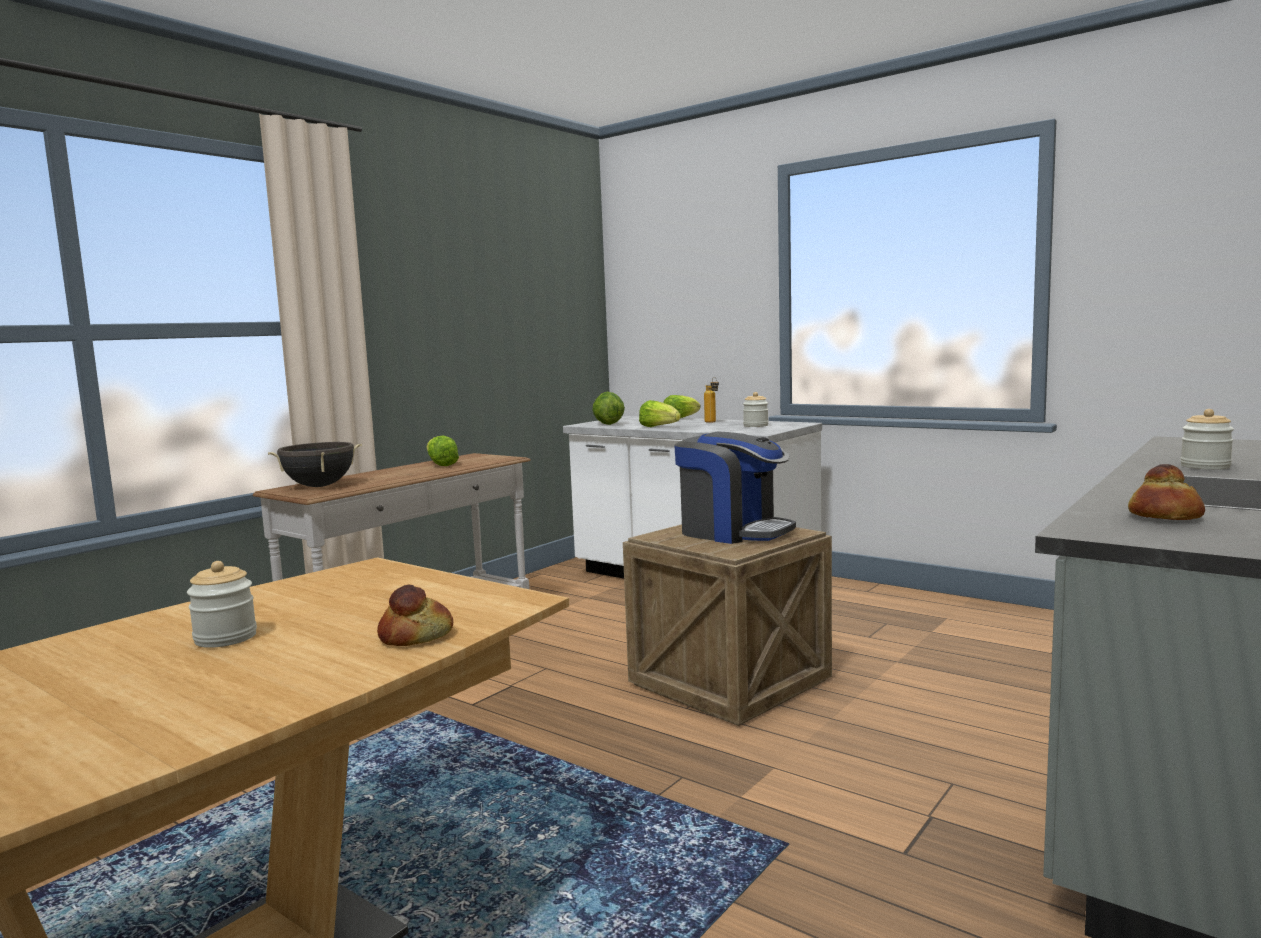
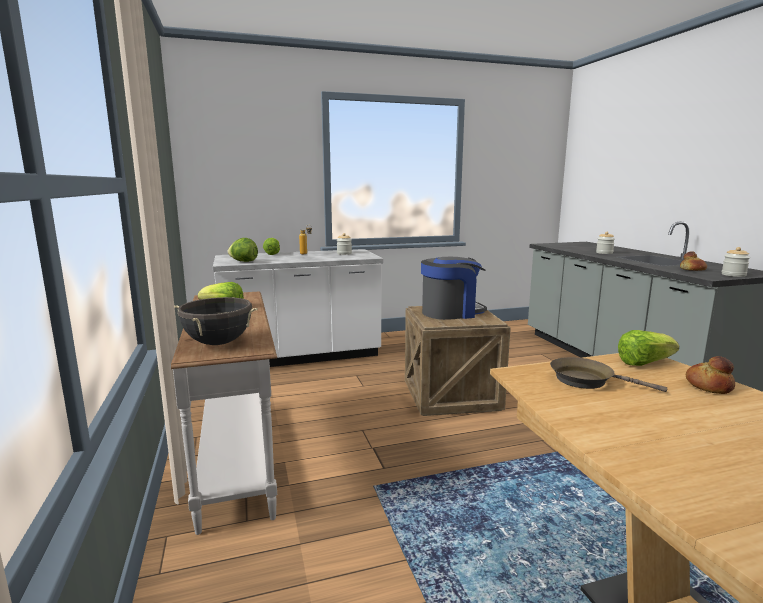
camera: 55 degrees left, 5 degrees up
(225, 638) = (689, 432): jar -> jar (733, 275)
(373, 589) = (586, 380): none -> brown frying pan
(659, 427) = (294, 260): lettuce -> lettuce (643, 363)

